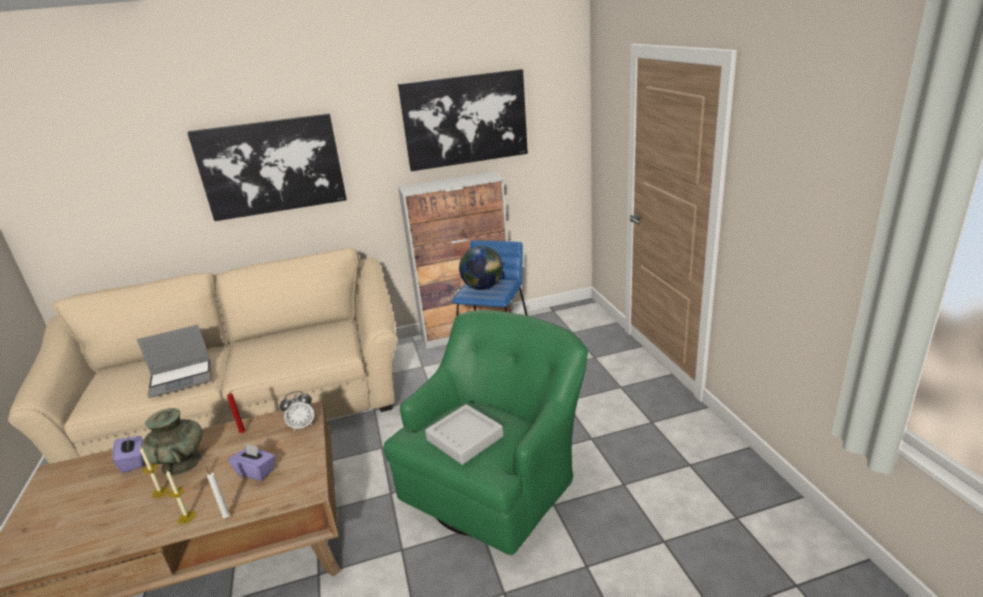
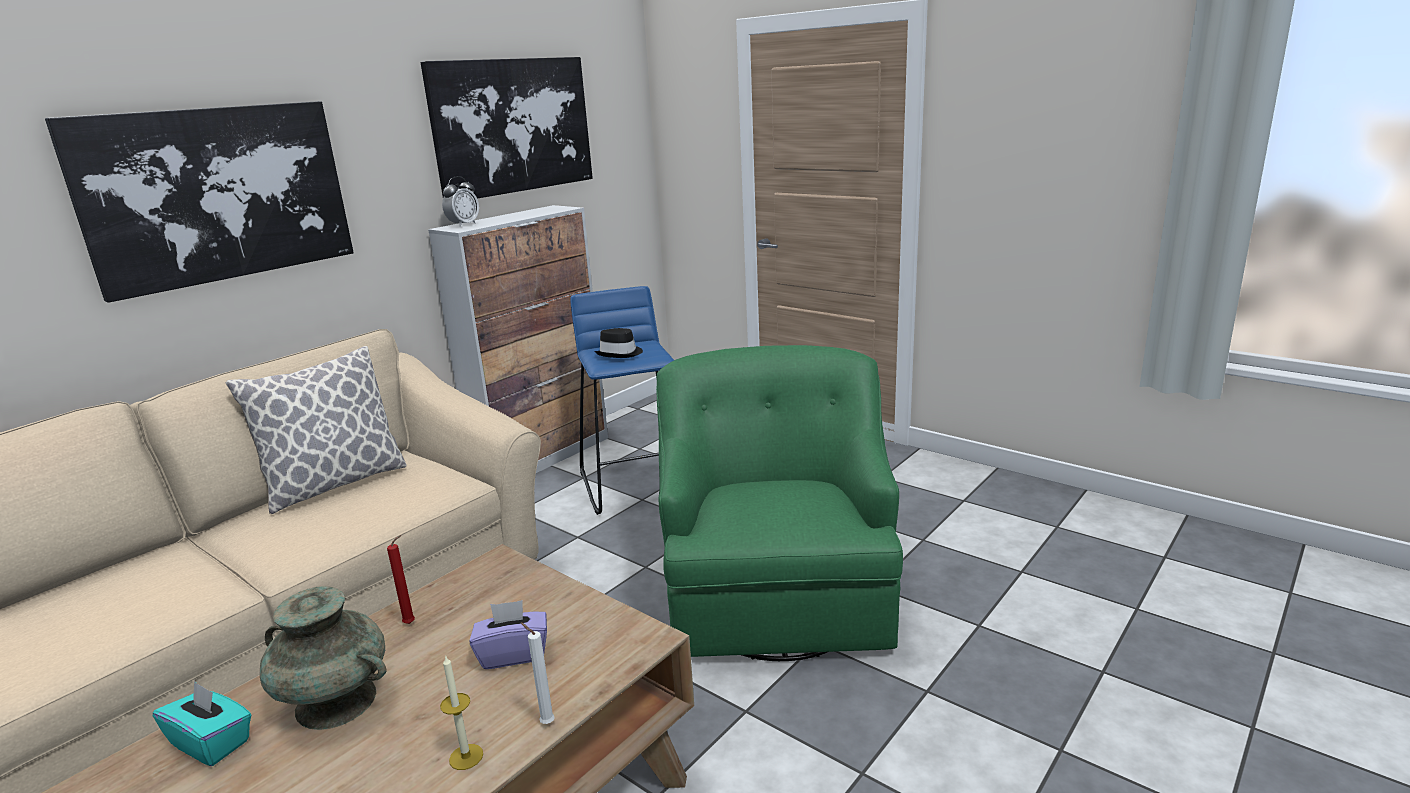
camera: 35 degrees left, 5 degrees down
(134, 461) = (212, 742): purple tissue box -> turquoise tissue box
(160, 492) = (353, 753): candle -> none
(182, 378) = (155, 602): laptop -> none
(299, 333) = (335, 484): none -> pillow
(302, 425) = (511, 579): alarm clock -> alarm clock (463, 225)
(465, 438) = (782, 510): grey tray -> none
(483, 288) = (620, 354): globe -> black hat

